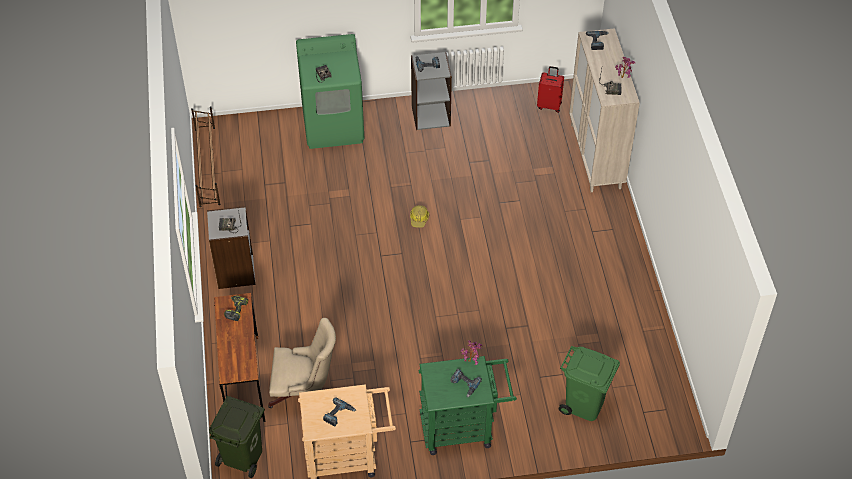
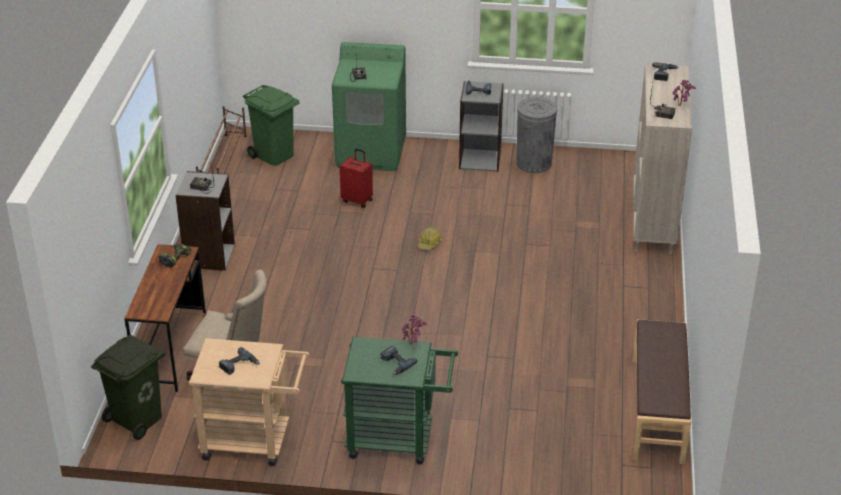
camera: 15 degrees right, 15 degrees down
(478, 111) = (534, 163): none -> grey trash can
(549, 105) = (616, 170): red suitcase -> red suitcase (357, 200)
(584, 405) = (551, 445): green trash can -> green trash can (273, 155)
(655, 352) = (658, 410): none -> brown bench

